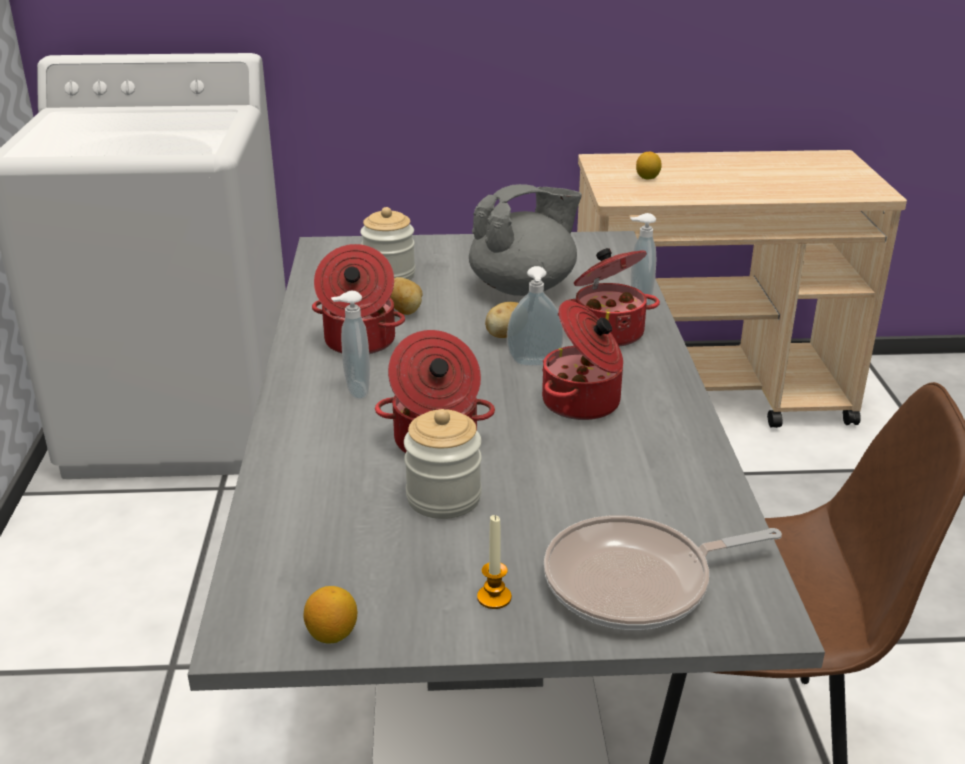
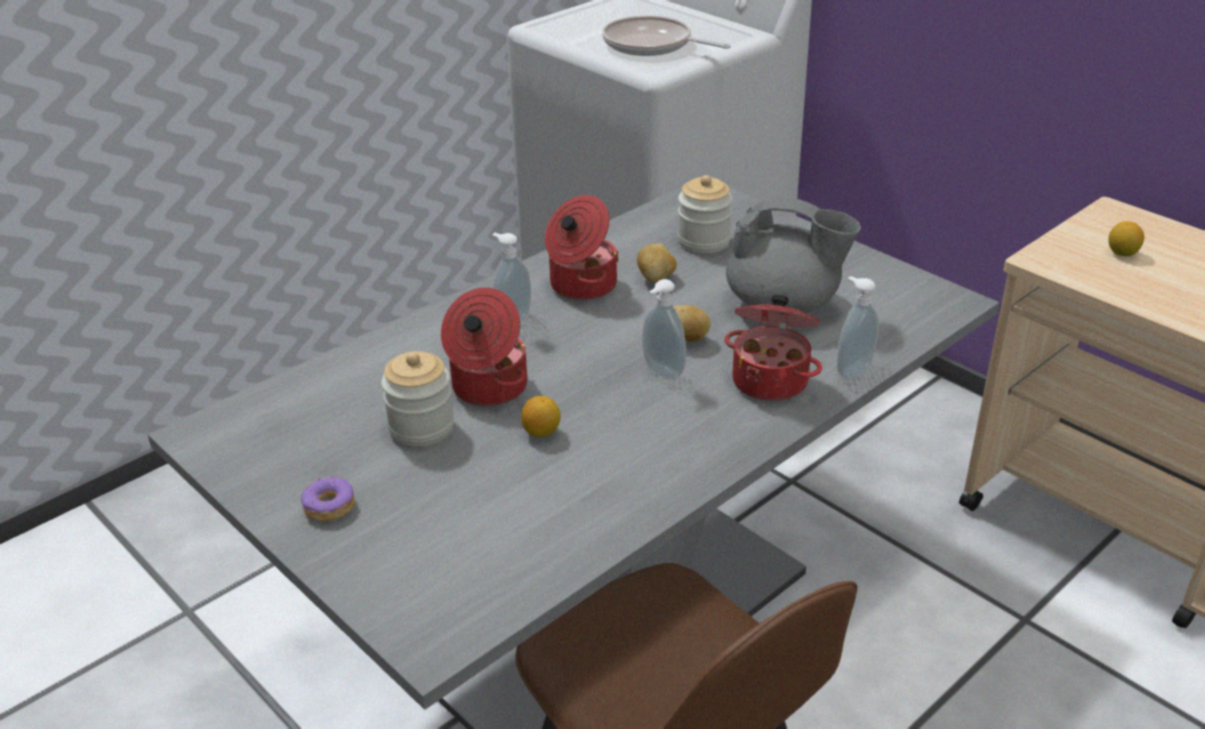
camera: 50 degrees right, 5 degrees up
(332, 634) = (228, 463): lemon -> lemon (541, 432)
(494, 597) = (329, 507): candle -> donut
(583, 403) = (632, 424): cooking pot -> none
(636, 582) = (412, 562): frying pan -> frying pan (652, 45)

